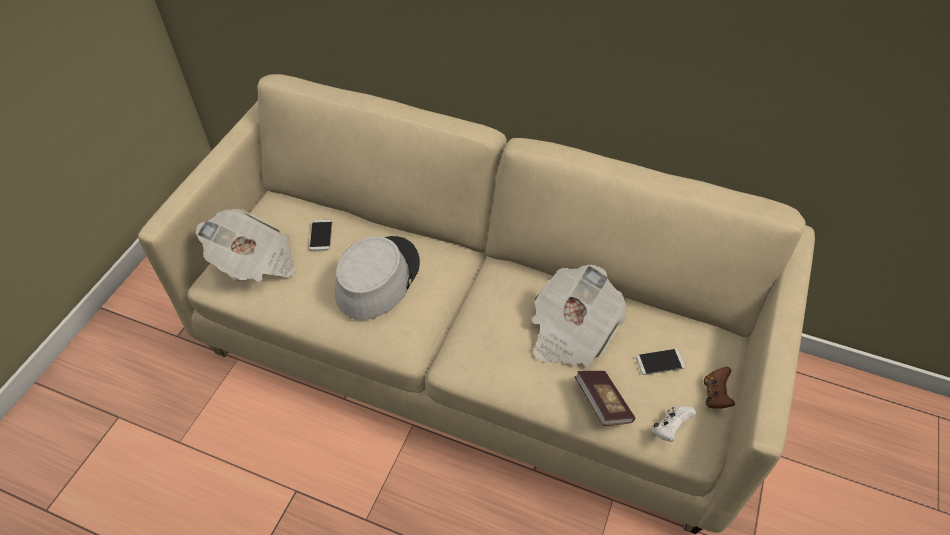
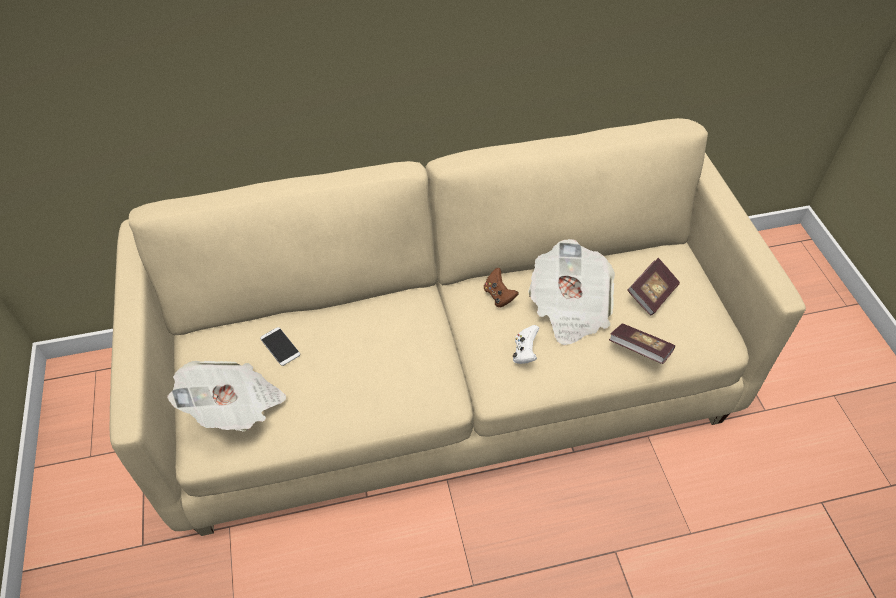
camera: 35 degrees left, 0 degrees up
(377, 278) = (371, 355): grey hat -> none
(660, 362) = (651, 294): phone -> book
(669, 428) = (698, 340): white game controller -> white game controller (524, 352)
(715, 395) = (705, 297): brown game controller -> brown game controller (498, 296)

